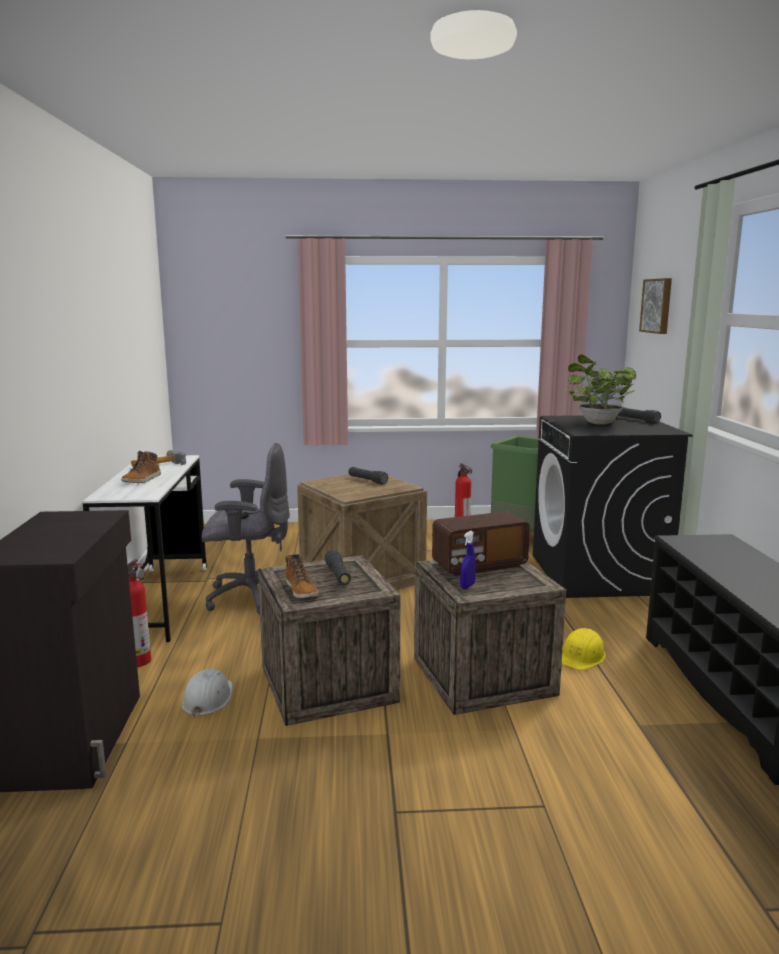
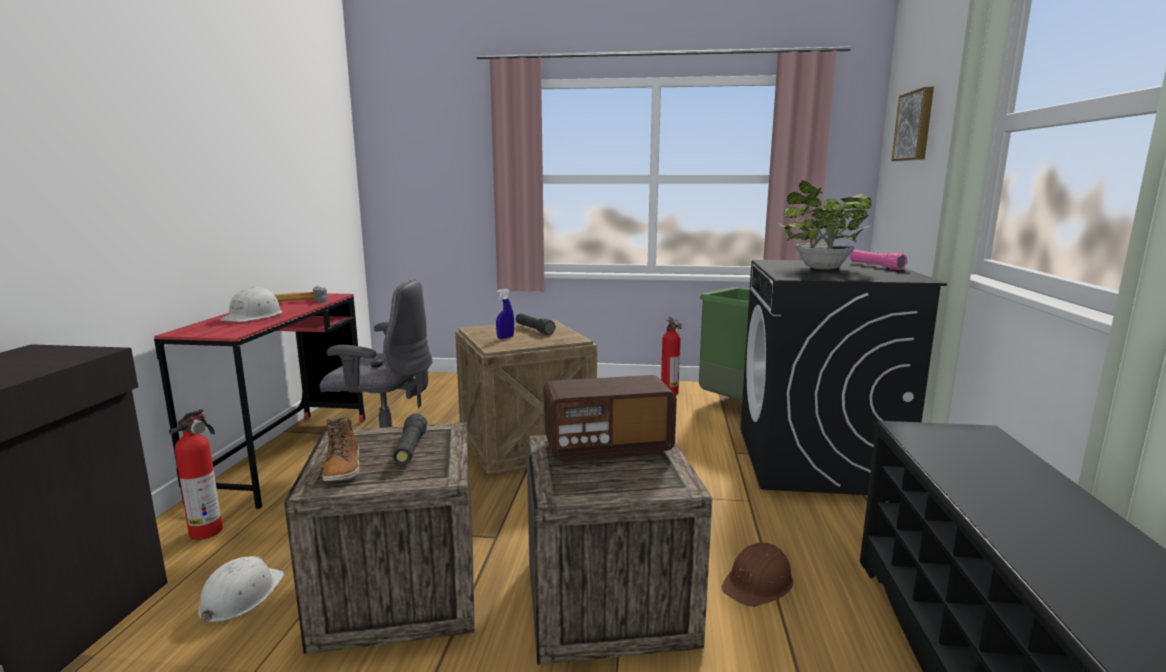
camera: 10 degrees right, 0 degrees up
(142, 480) = (254, 316): boot -> white hard hat
(158, 602) = (287, 456): white desk -> red desk
(467, 586) = (570, 480): blue spray bottle -> blue spray bottle (505, 337)
(582, 656) = (758, 583): yellow hard hat -> brown hard hat
(637, 420) = (875, 266): black flashlight -> pink flashlight

